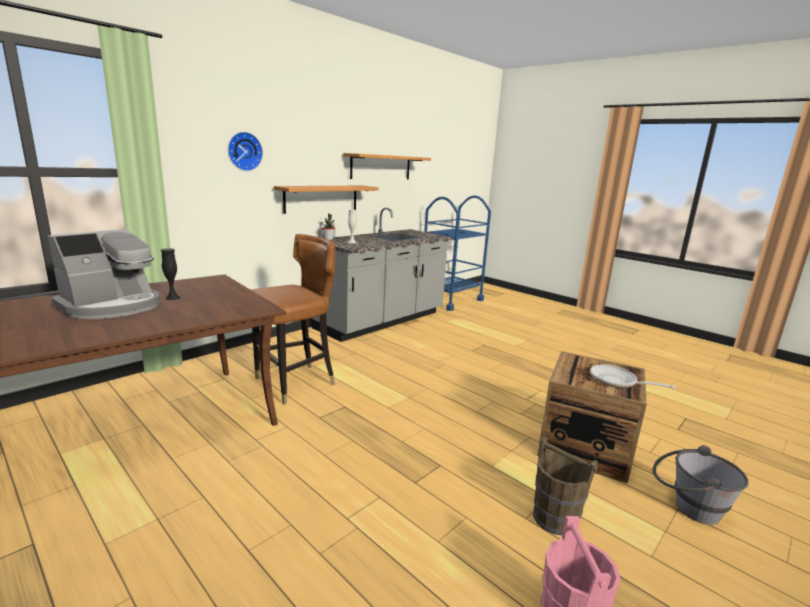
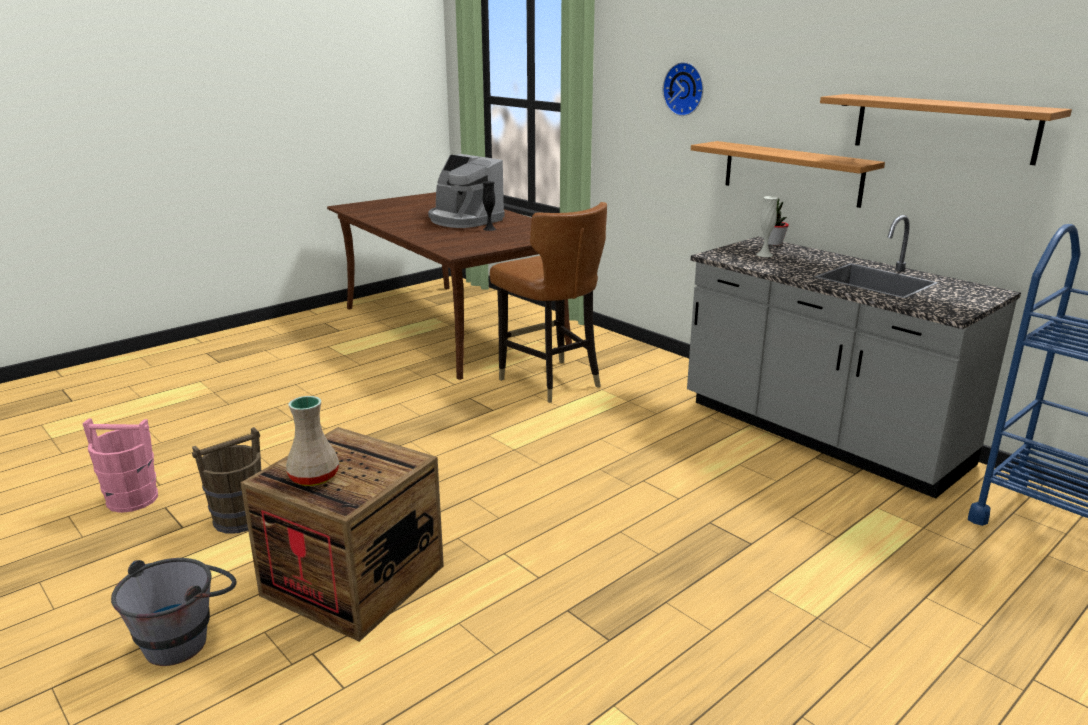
camera: 95 degrees right, 5 degrees up
(617, 381) = (312, 478): frying pan -> beige vase

